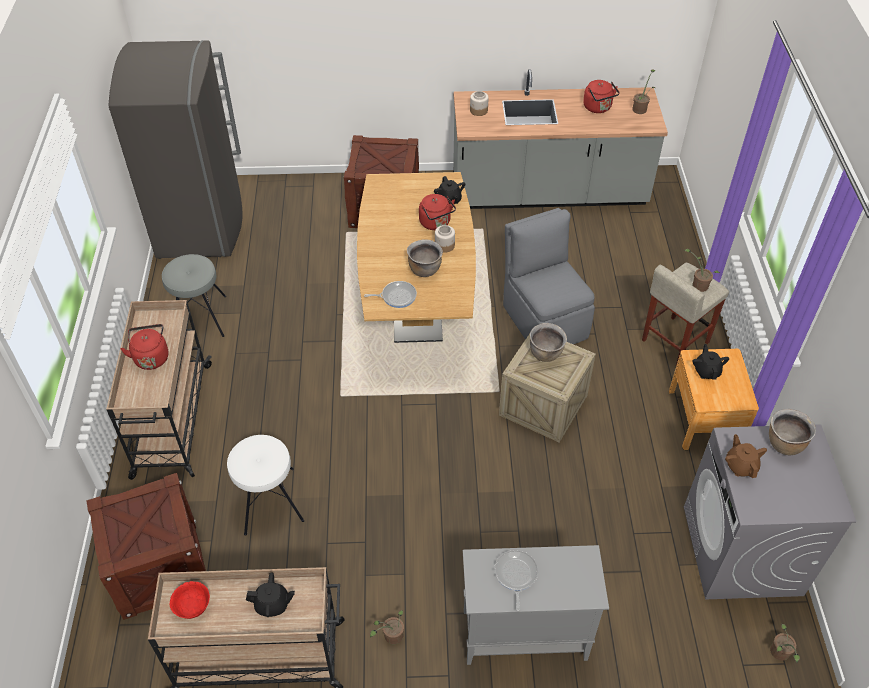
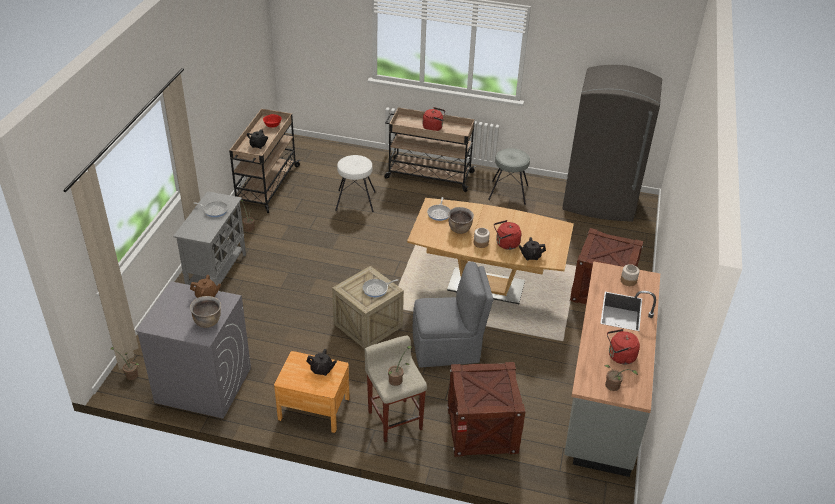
camera: 105 degrees right, 10 degrees down
(159, 567) = (335, 163): crate -> crate (482, 429)
(546, 353) = (377, 289): brown cooking pot -> frying pan

